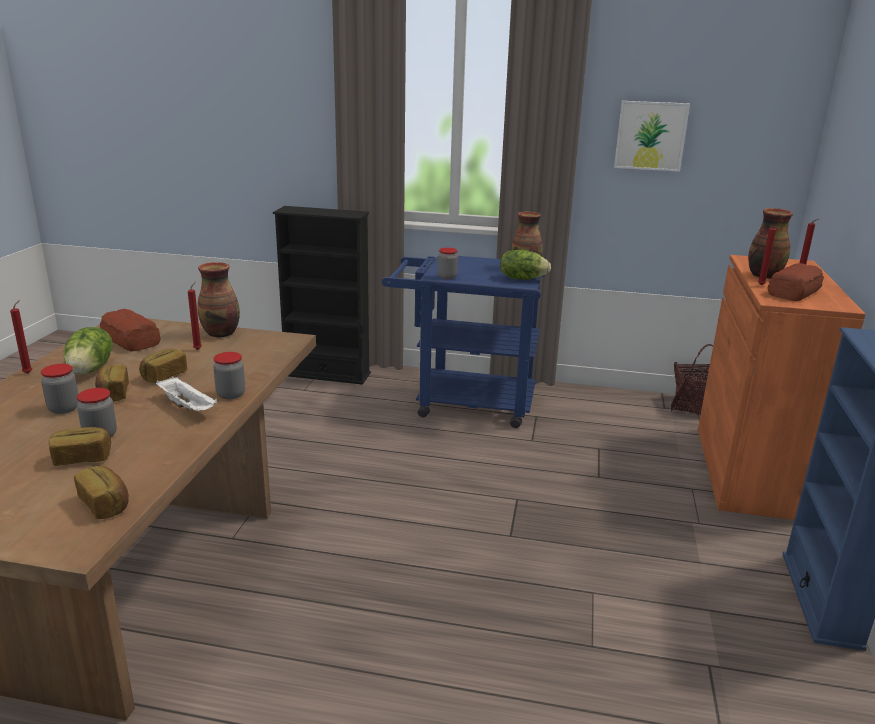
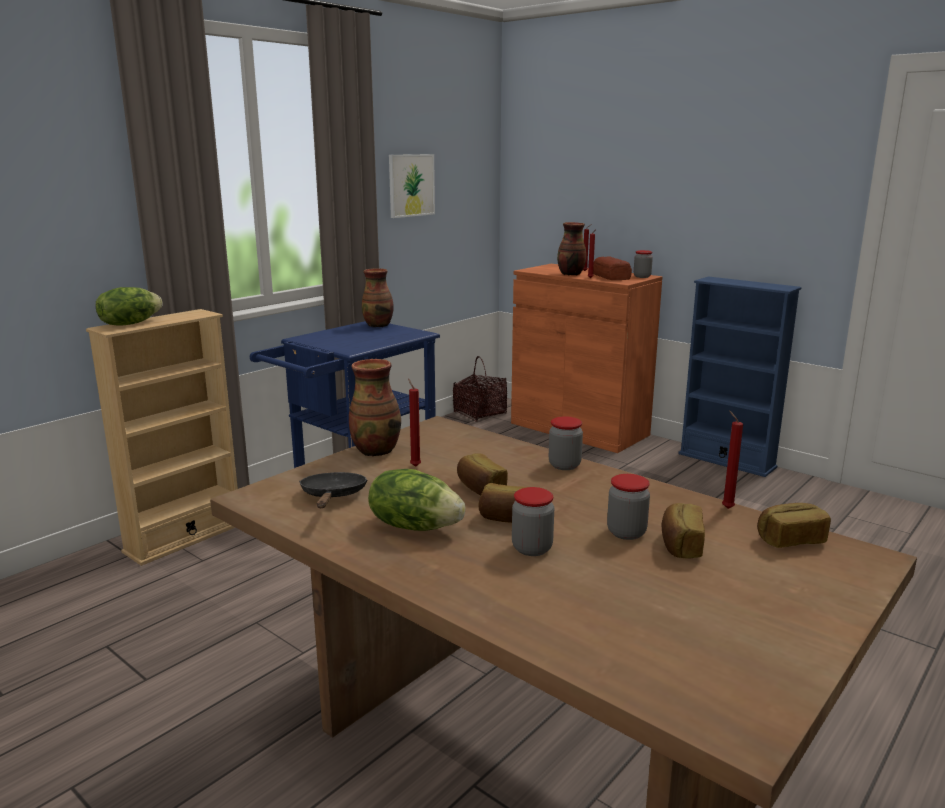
camera: 60 degrees left, 5 degrees down
(29, 373) = (379, 566): red candle -> red candle (726, 508)
(131, 340) = (333, 496): bread -> black frying pan
(188, 407) = (582, 486): white tray -> none
(327, 374) = (184, 537): black bookcase -> beige bookcase
(447, 277) = (361, 348): jar -> jar (642, 276)
(522, 278) = (406, 331): lettuce -> lettuce (130, 324)

